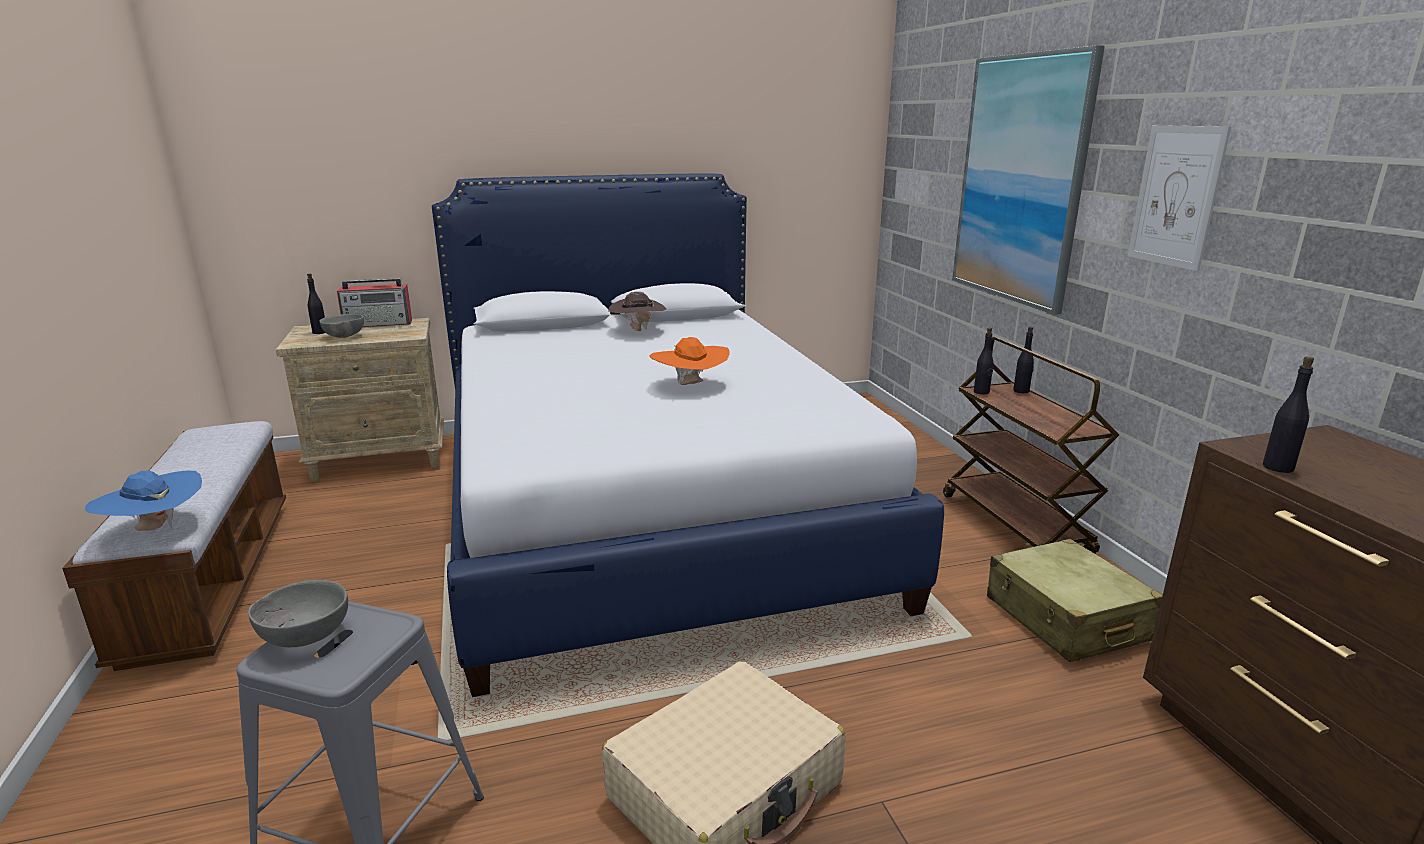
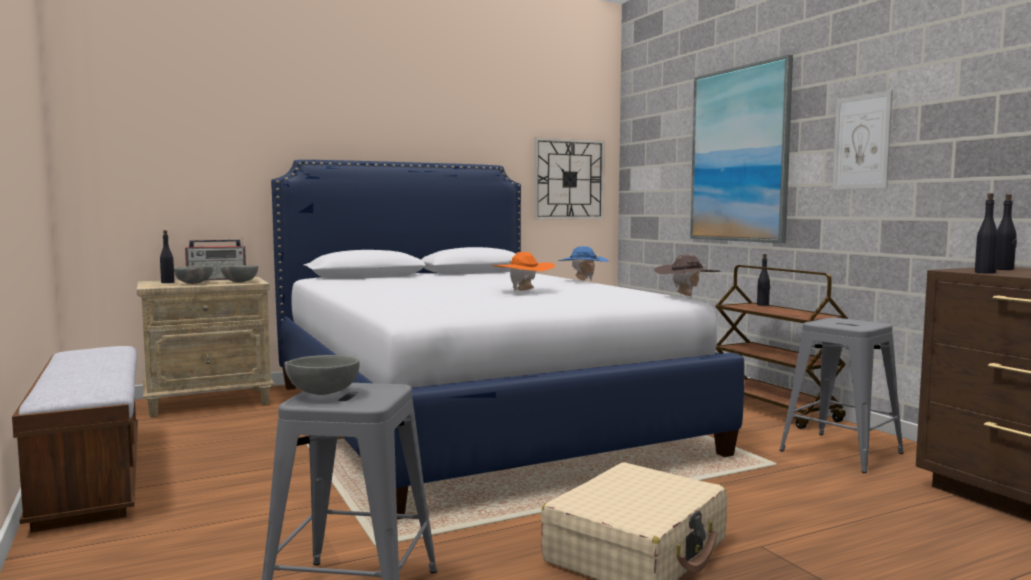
camera: 10 degrees left, 15 degrees down
(155, 528) = (90, 390): blue hat -> blue hat (582, 281)
(394, 335) = (239, 282): none -> grey bowl
(638, 331) = (451, 277): brown hat -> brown hat (686, 297)
(814, 185) = (569, 179): none -> wall clock
(981, 392) = (734, 306): black bottle -> black bottle (1003, 269)
(1066, 619) = (840, 452): beige suitcase -> grey stool

